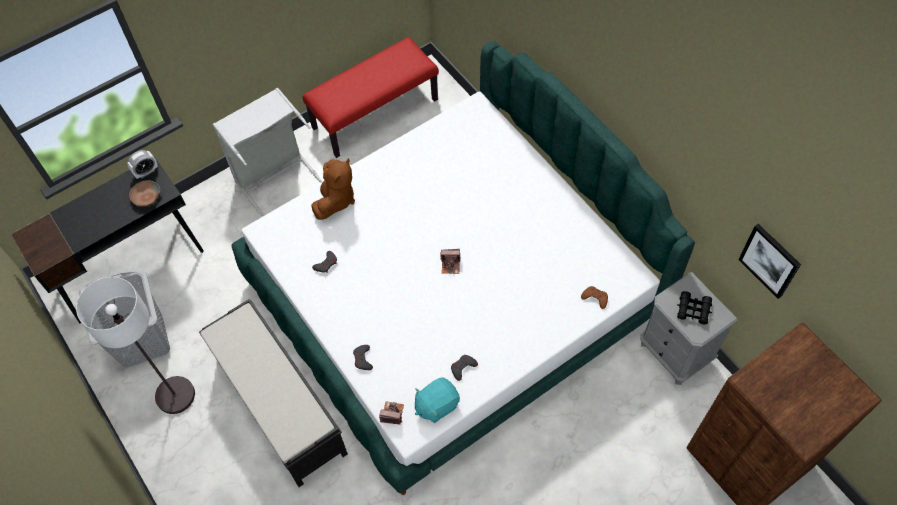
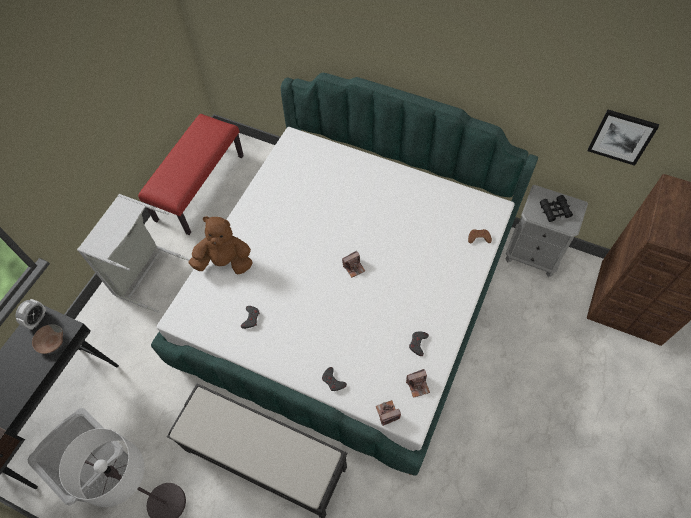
camera: 30 degrees left, 0 degrees up
(335, 199) = (225, 262): brown plush toy -> brown plush toy turned 75 degrees counterclockwise
(436, 405) = (418, 385): turquoise plush toy -> camera

